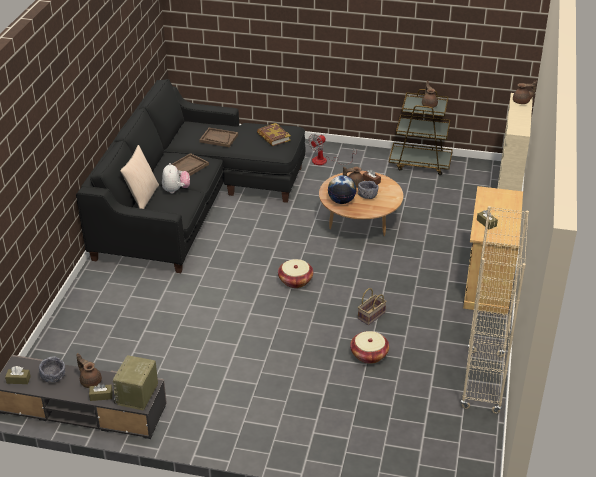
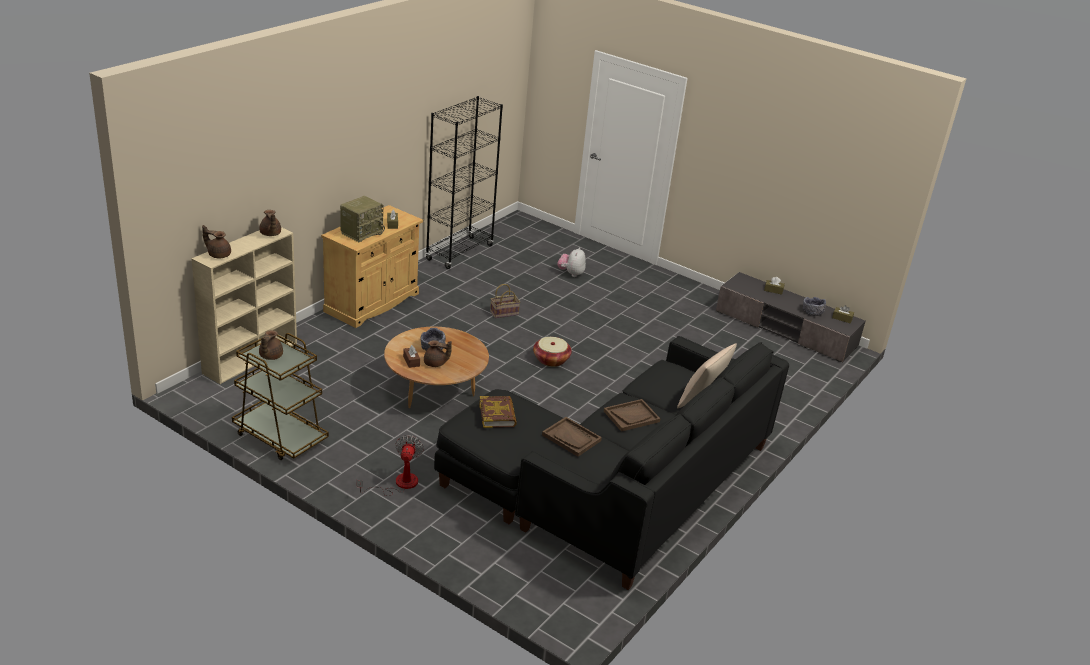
camera: 160 degrees left, 5 degrees down
(90, 381) = (781, 301): brown teapot -> brown teapot (270, 234)
(137, 396) = (744, 282): radio -> radio (362, 232)
(176, 190) = (658, 394): plush toy -> plush toy (571, 273)
(325, 161) = (398, 484): fan -> fan turned 60 degrees counterclockwise
(341, 201) = (467, 351): globe -> none
(369, 355) = (531, 291): basket -> none
(483, 382) = (459, 253): beige bookcase -> black bookcase

